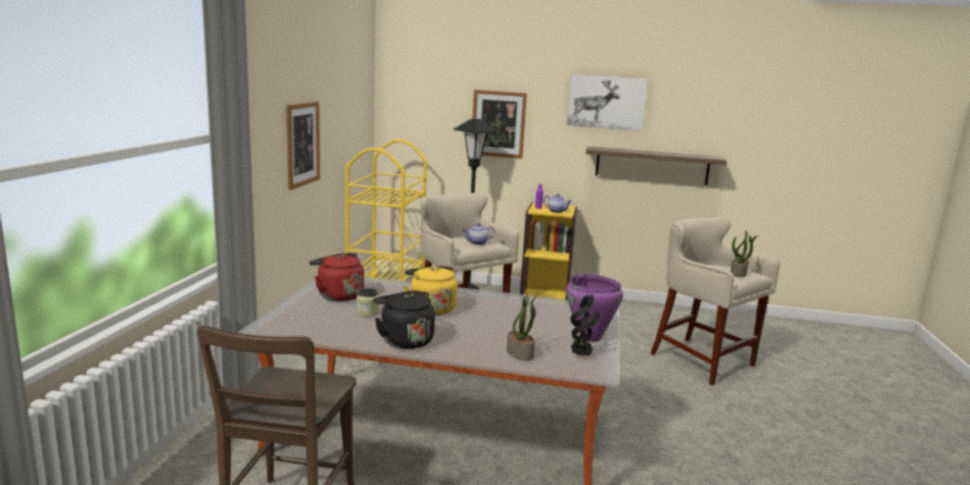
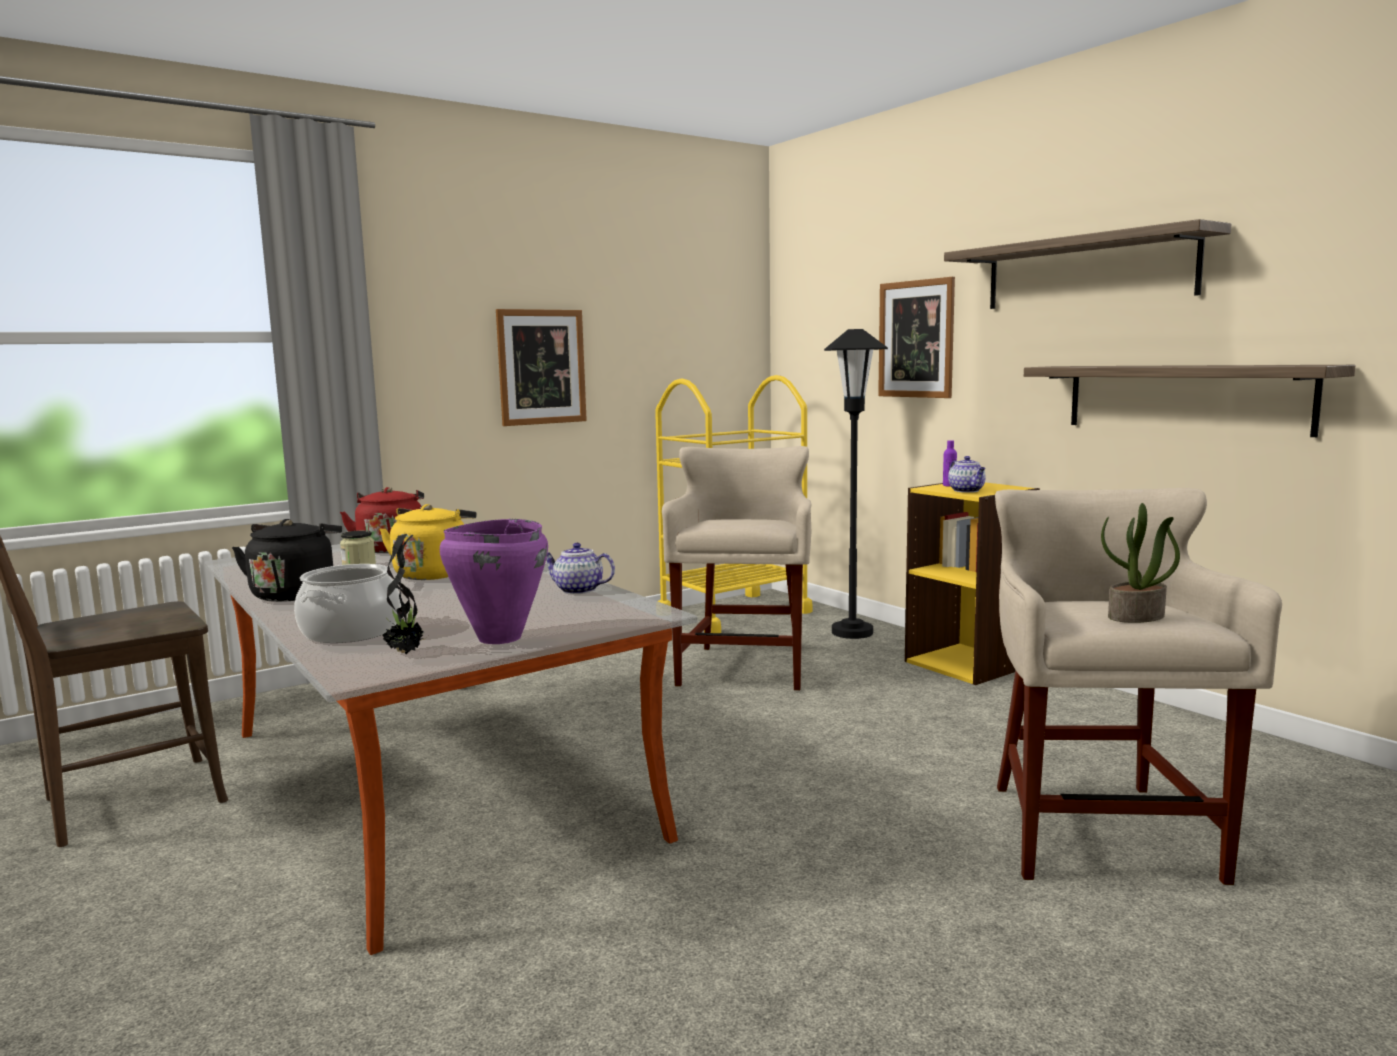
camera: 45 degrees right, 5 degrees down
(477, 243) = (741, 523): teapot -> teapot (577, 590)
(520, 353) = (351, 632): potted plant -> cooking pot
(606, 102) = (1087, 271): picture -> shelf

